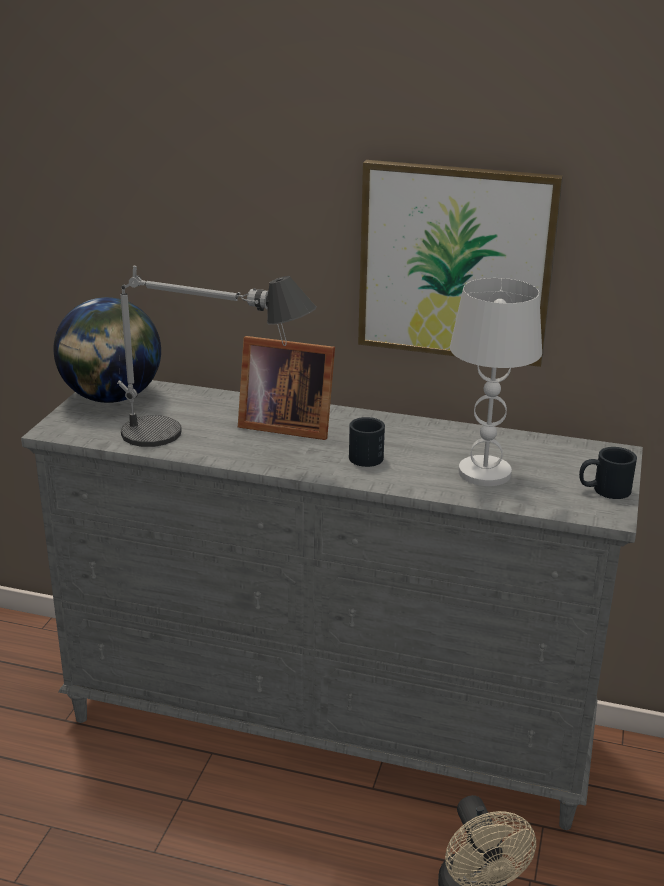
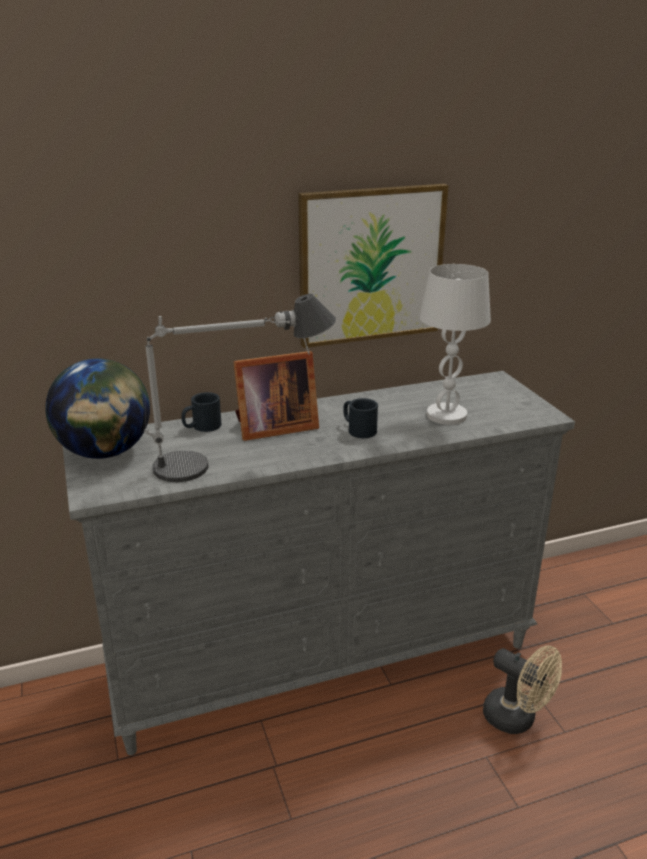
camera: 35 degrees left, 0 degrees up
(604, 490) = (523, 402): black mug -> black mug (201, 427)

